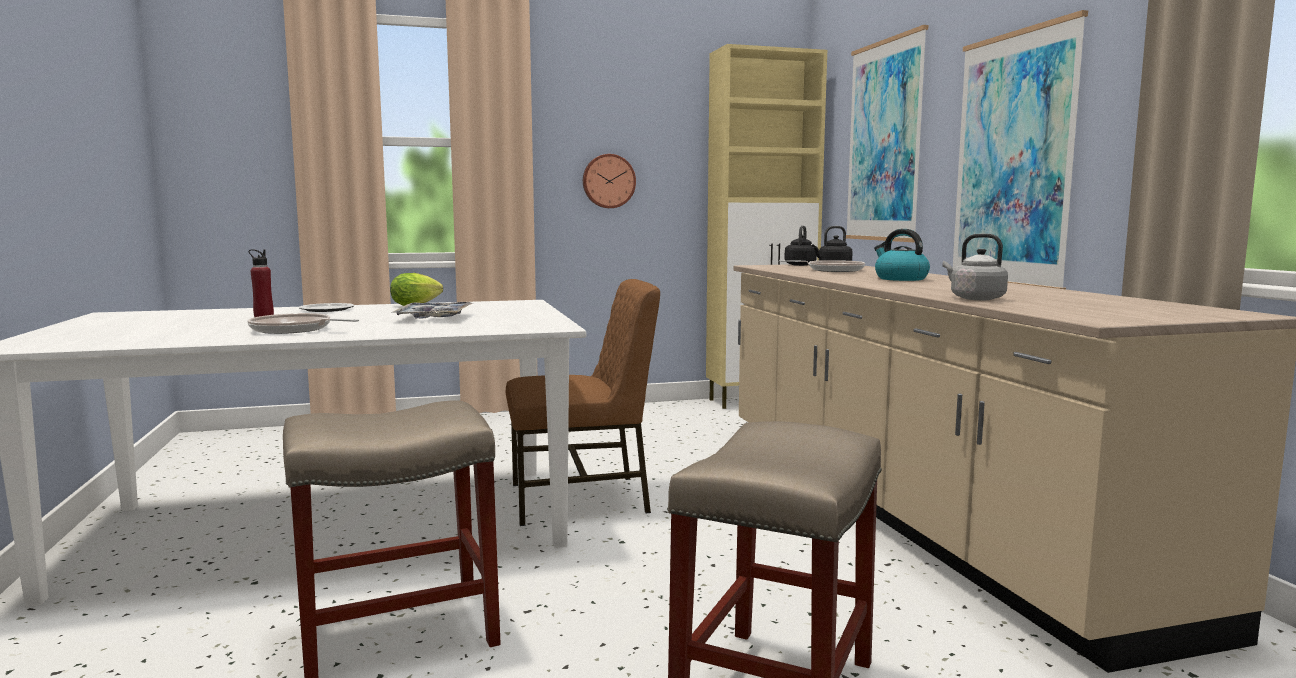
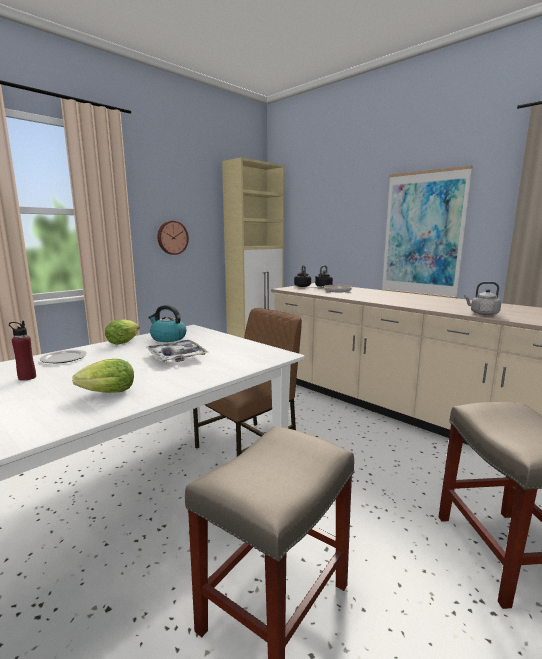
camera: 30 degrees left, 5 degrees up
(295, 330) = (105, 393): frying pan -> lettuce
(884, 141) = (329, 218): picture -> none
(900, 279) = (390, 297): kettle -> kettle (168, 338)

